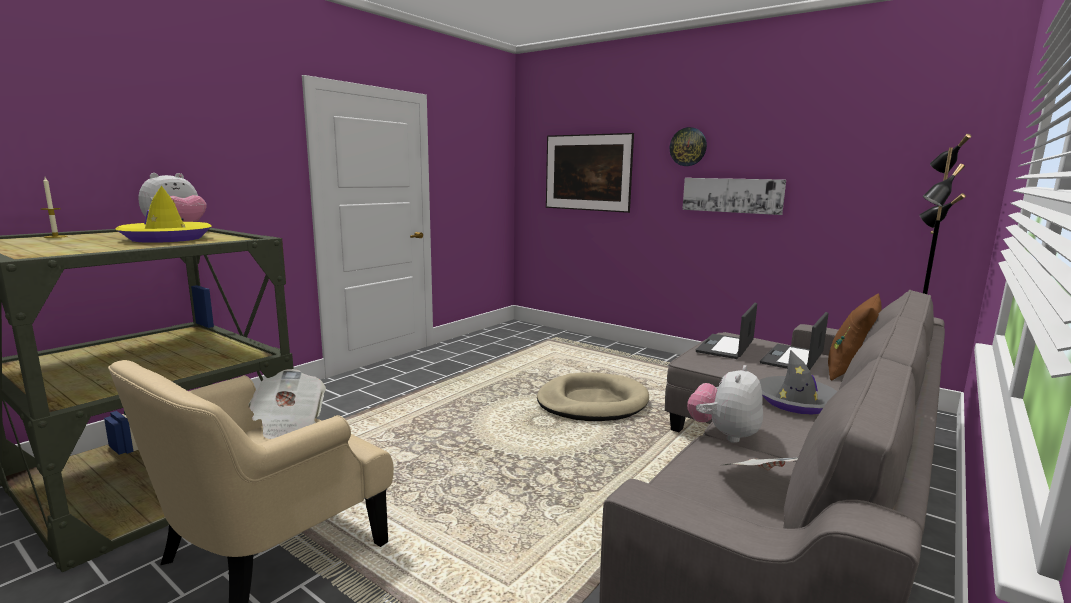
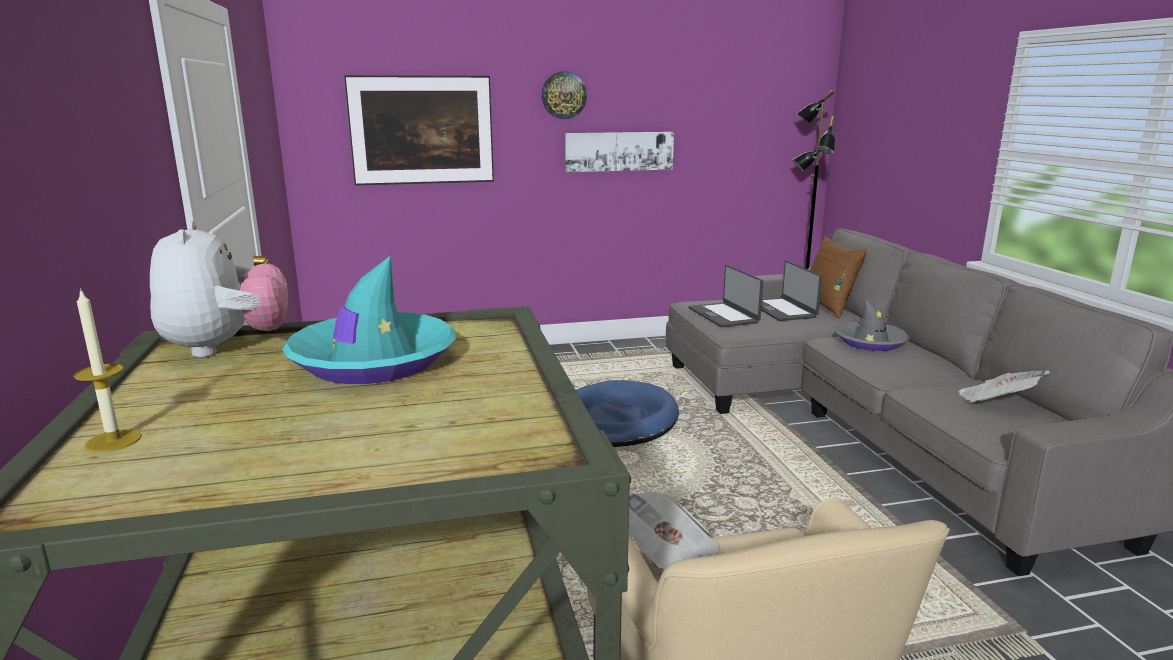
camera: 50 degrees left, 5 degrees up
(166, 239) = (373, 361): yellow hat -> turquoise hat
(592, 402) = (617, 420): beige dog bed -> blue dog bed
(724, 434) = (899, 383): plush toy -> none

